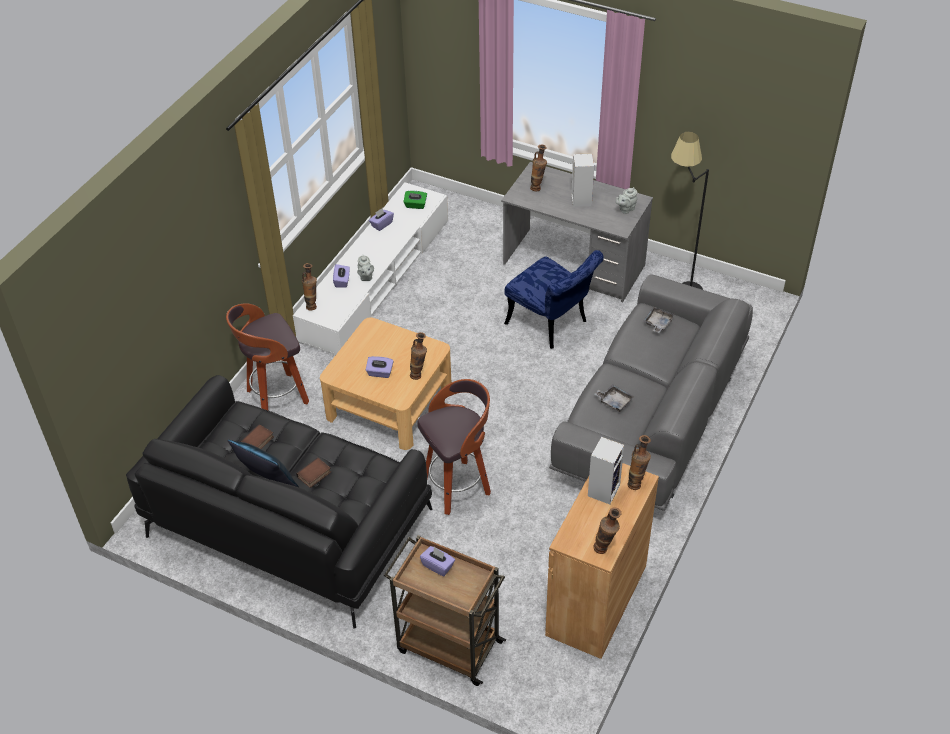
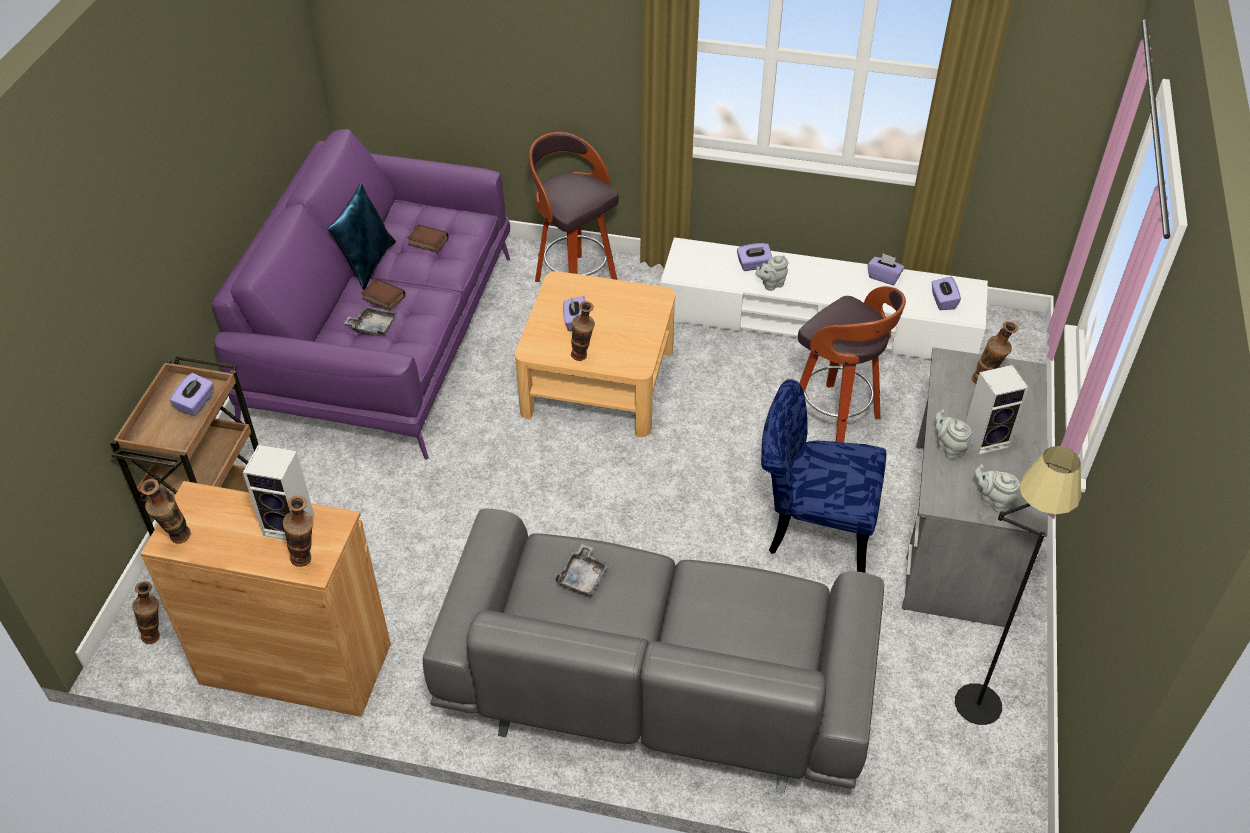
camera: 75 degrees right, 0 degrees up
(287, 522) = (384, 335): black sofa -> purple sofa
(312, 305) = (698, 249): vase -> vase (157, 636)
(415, 205) = (943, 301): green tissue box -> purple tissue box
(458, 486) = (469, 478): stool -> stool (836, 418)
(552, 325) = (811, 526): blue chair -> blue chair turned 75 degrees clockwise
(583, 214) = (948, 448): none -> grey teapot
(657, 323) = (777, 611): grey tray -> grey tray (373, 326)

